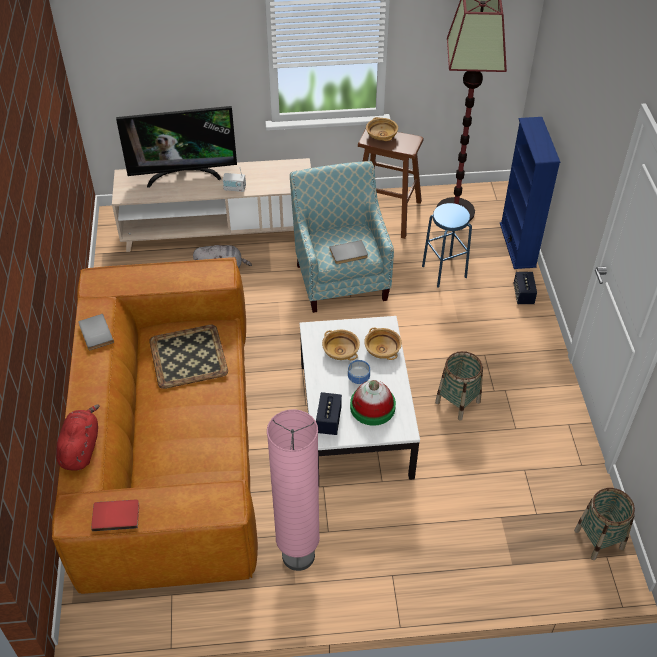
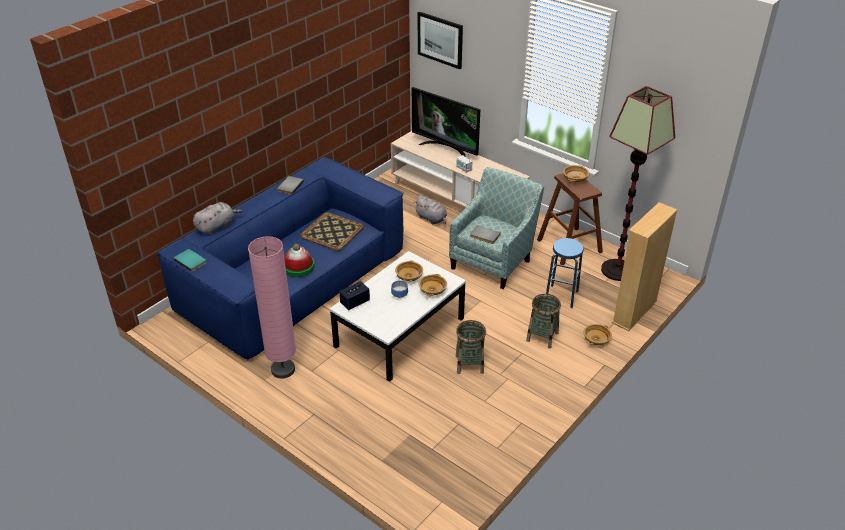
camera: 45 degrees right, 10 degrees down
(81, 448) = (217, 227): red plush toy -> grey plush toy
(116, 515) = (191, 260): red book -> turquoise book
(120, 38) = (440, 39): none -> picture
(169, 447) = (293, 281): brown sofa -> blue sofa
(372, 407) = (386, 311): hat -> hat (298, 267)
(517, 245) = (634, 312): blue bookcase -> beige bookcase
(523, 295) = (596, 340): speaker -> beige bowl
(599, 539) = (450, 490): basket -> basket (542, 337)

